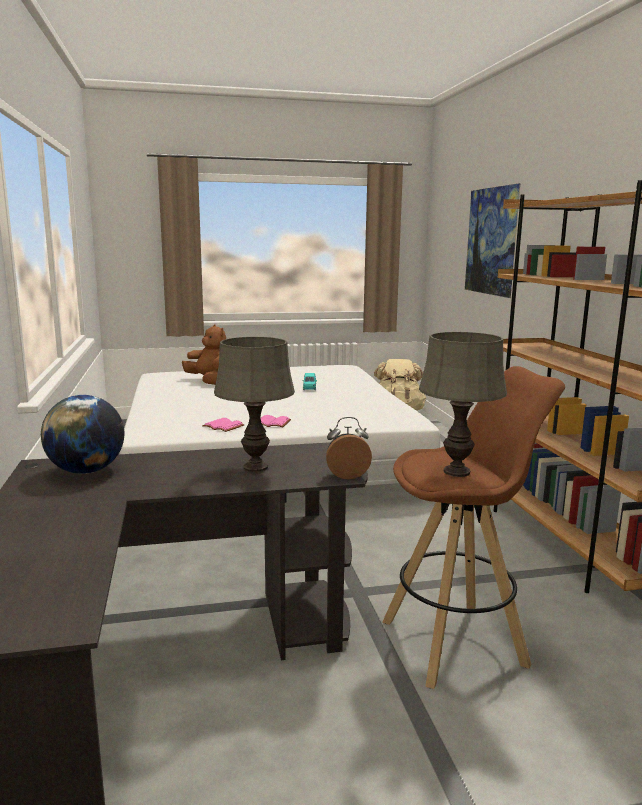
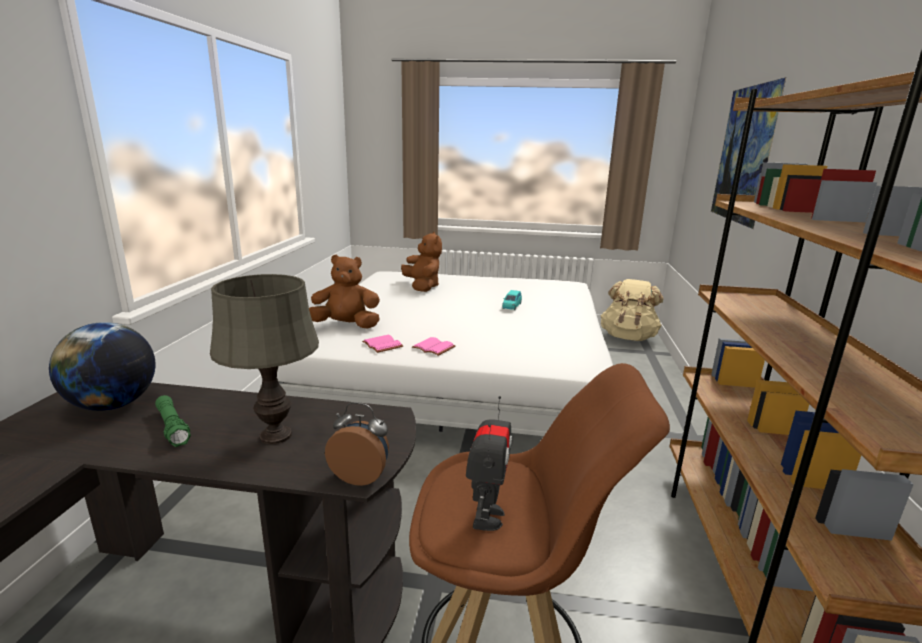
camera: 20 degrees right, 5 degrees up
(164, 474) = (172, 427): none -> green flashlight
(170, 417) = (346, 326): none -> brown plush toy
(456, 471) = (486, 517): grey table lamp -> toy robot

